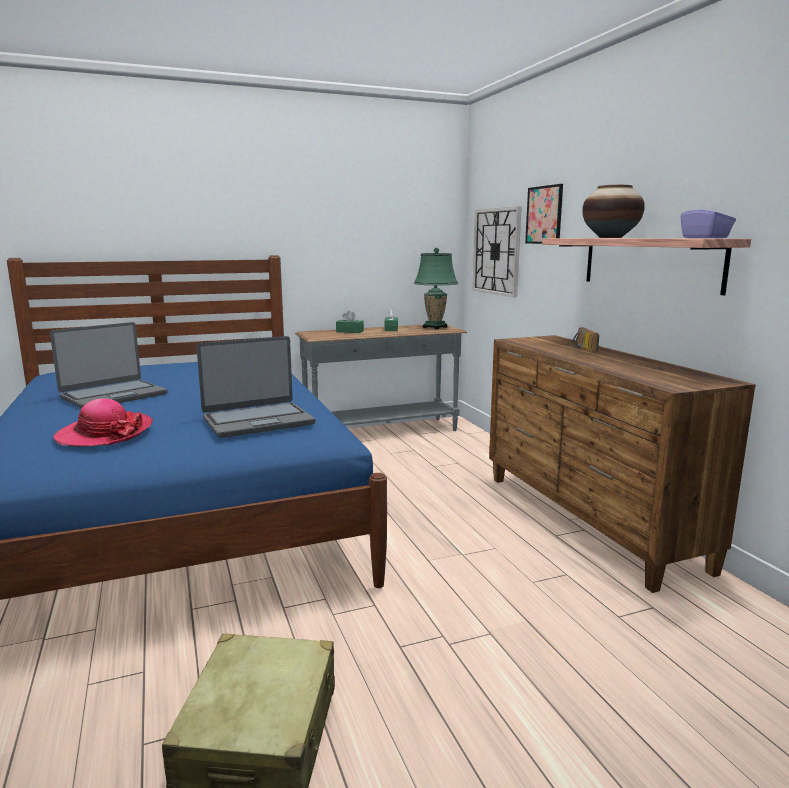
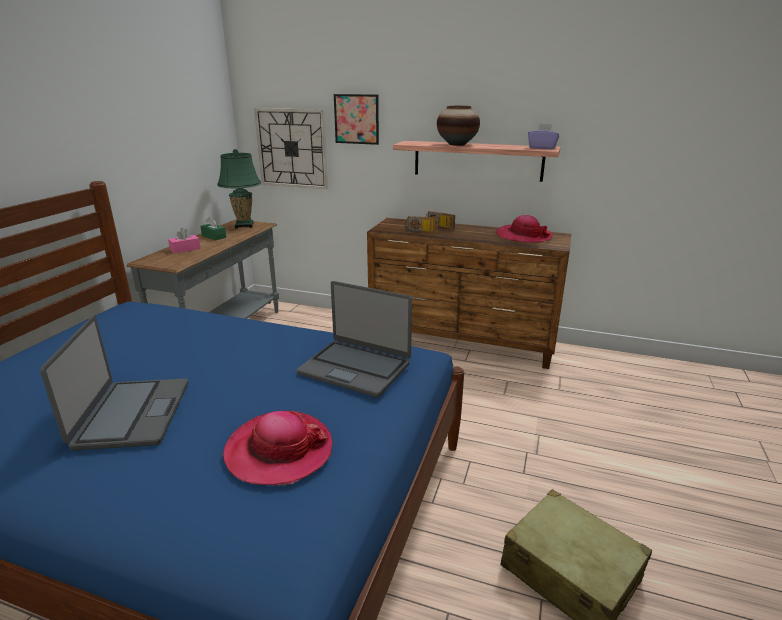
camera: 50 degrees left, 10 degrees up
(257, 421) = (355, 368): laptop -> laptop turned 105 degrees clockwise
(350, 331) = (185, 249): green tissue box -> pink tissue box
(547, 347) = (420, 231): none -> radio
(662, 372) = (523, 236): none -> hat

